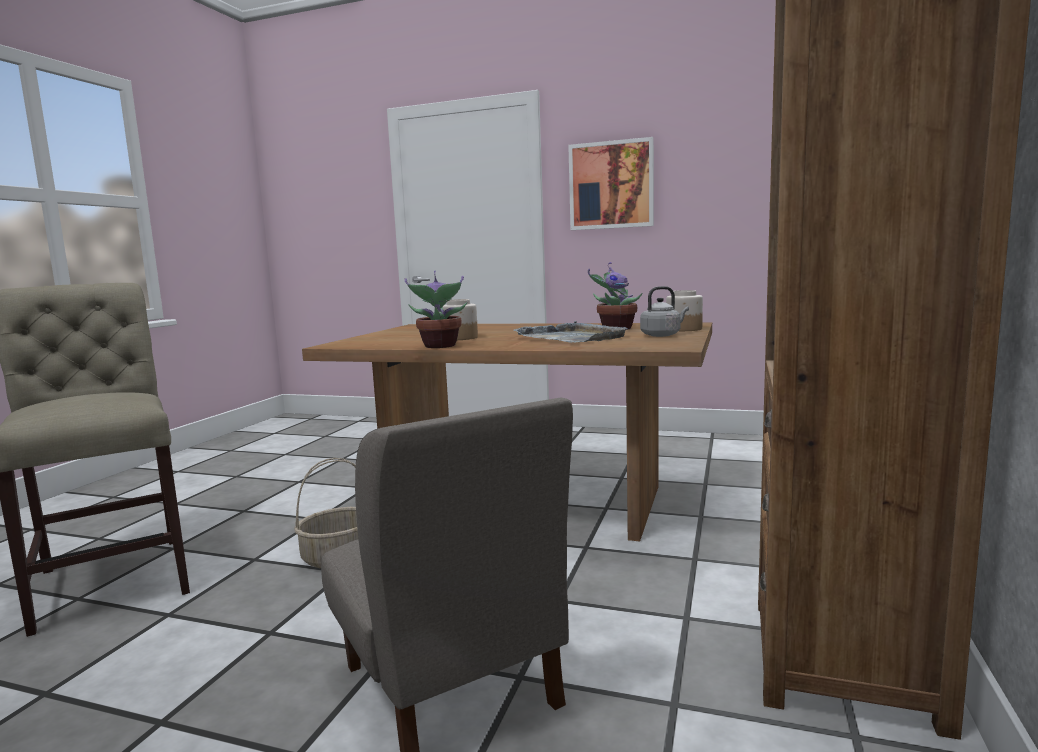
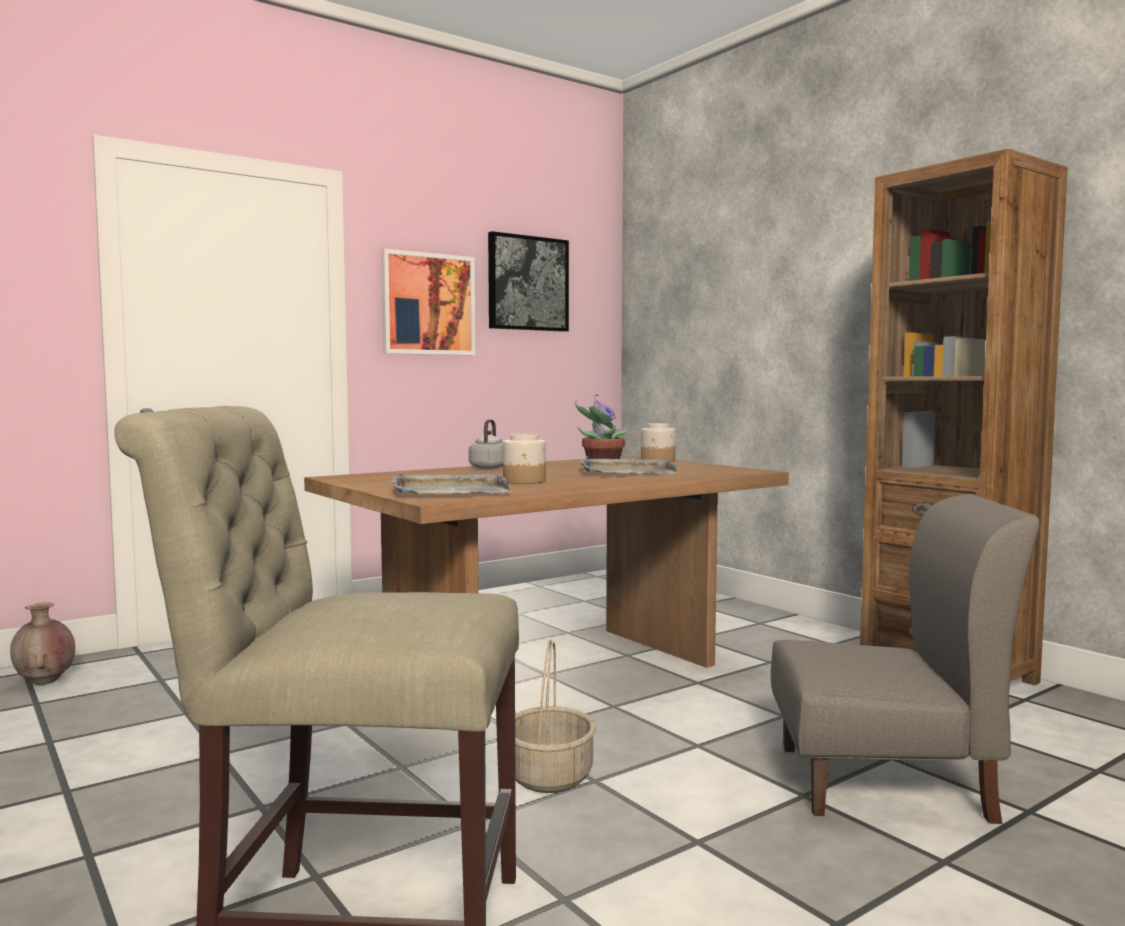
camera: 55 degrees left, 5 degrees down
(351, 427) = (45, 682): none -> brown vase
(378, 340) = (449, 491): none -> grey tray
(439, 346) = (573, 488): potted plant -> none
(662, 335) = (679, 465): grey kettle -> grey kettle (489, 467)
(717, 151) = (527, 283): none -> picture

